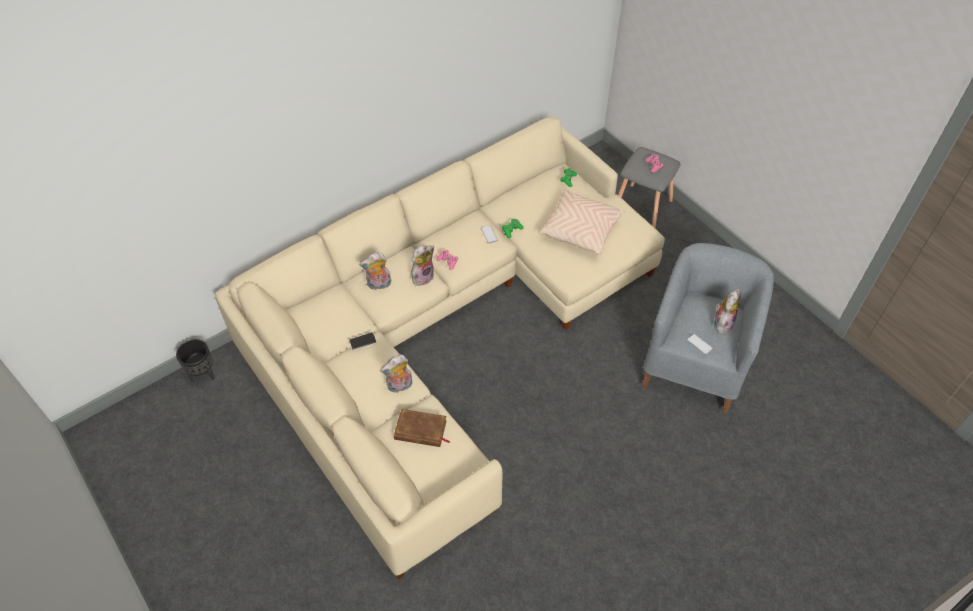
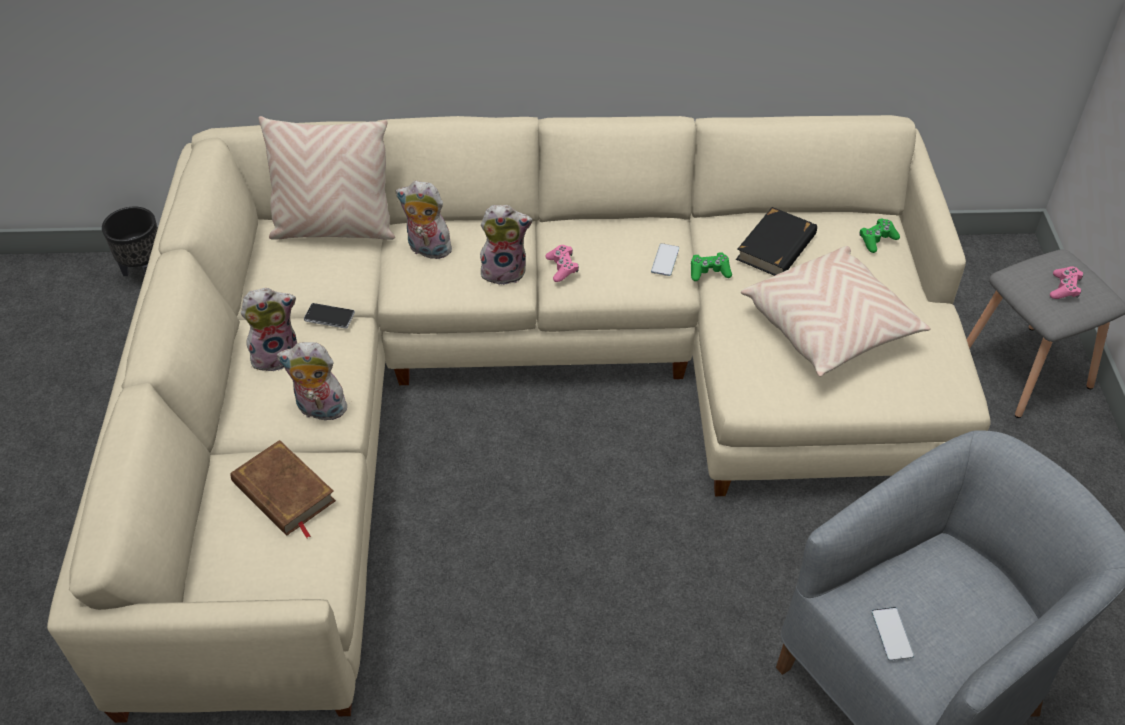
camera: 35 degrees right, 5 degrees down
(323, 298) = (334, 229): none -> beige pillow
(531, 204) = (776, 247): none -> black book
(722, 322) = (974, 621): plush toy -> plush toy (276, 355)

